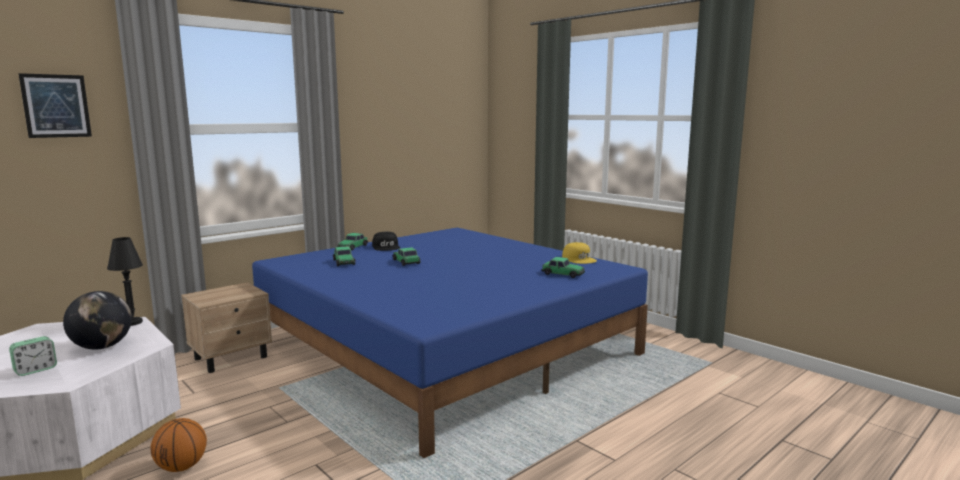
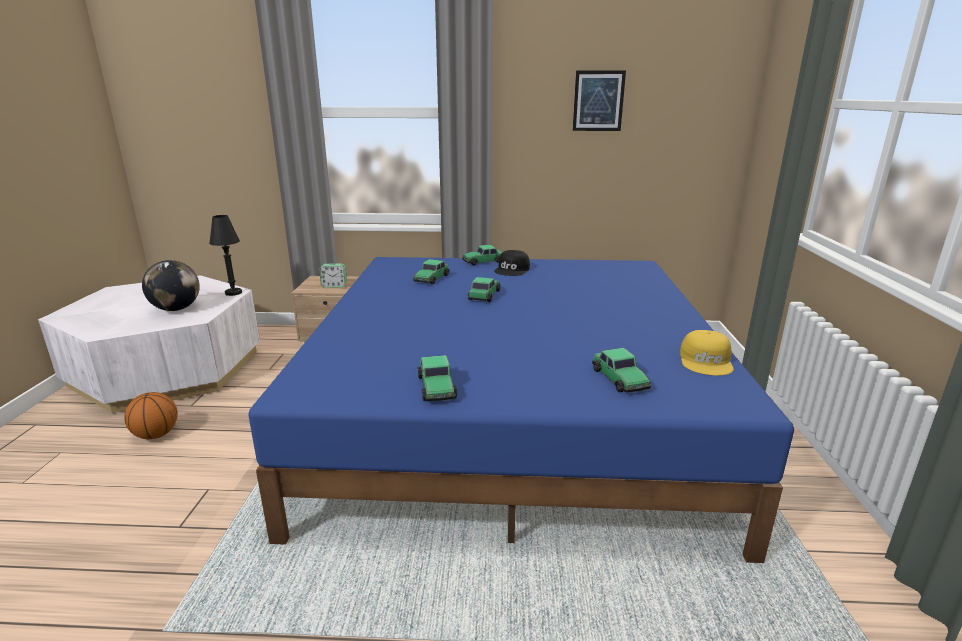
camera: 45 degrees right, 10 degrees up
(35, 370) = (117, 315): alarm clock -> alarm clock (334, 286)
(56, 106) = (220, 88): picture -> picture (598, 101)
(495, 300) = (436, 387): none -> toy car

